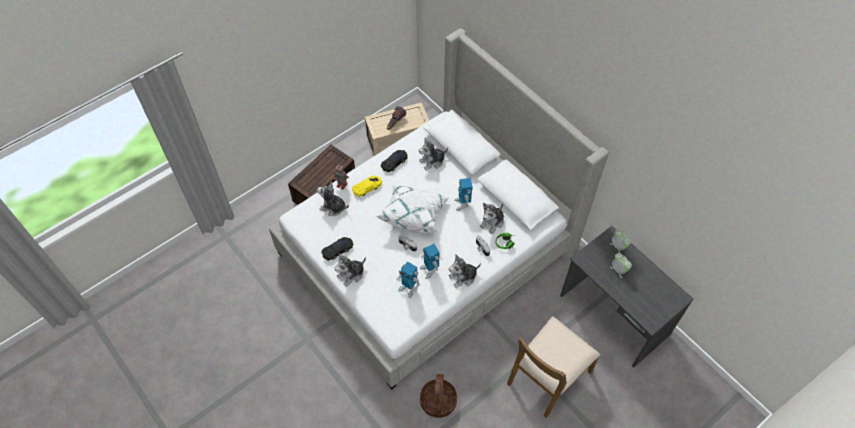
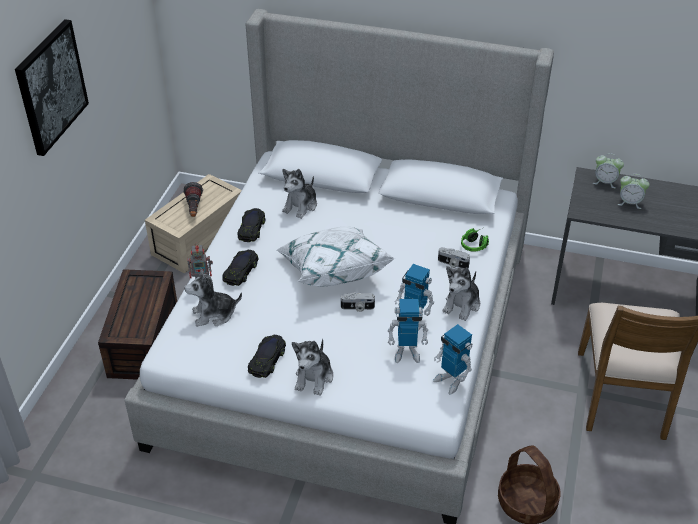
camera: 35 degrees left, 15 degrees down
(299, 41) = (50, 87): none -> picture
(367, 187) = (241, 270): yellow toy car -> black toy car
(462, 204) = (382, 231): toy robot -> toy robot (451, 380)
(492, 222) = (438, 232): plush toy -> none

